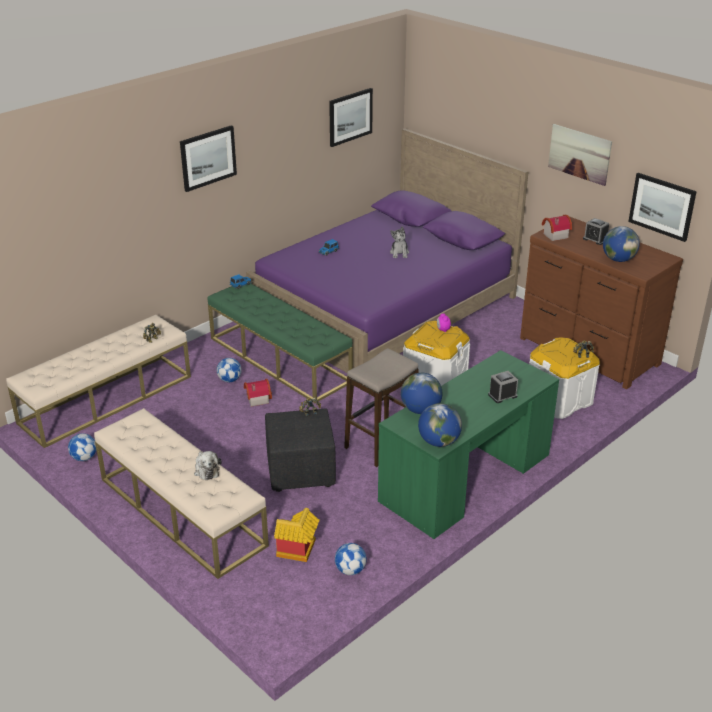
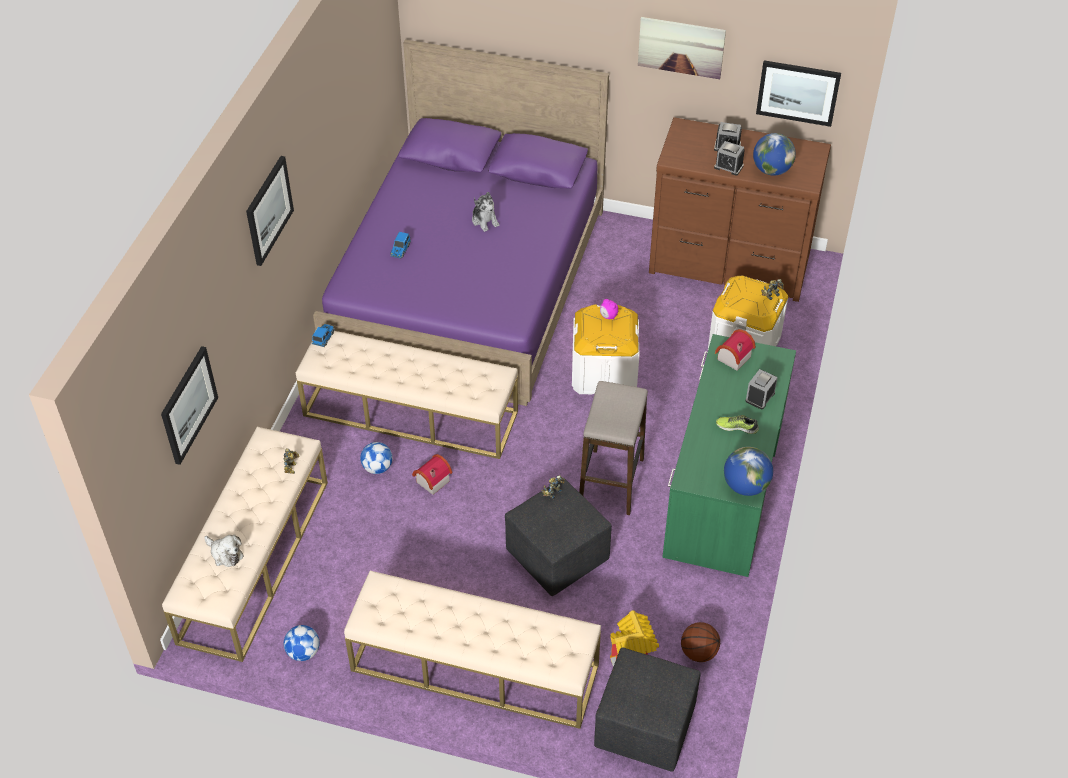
camera: 30 degrees left, 15 degrees up
(206, 470) = (514, 620): plush toy -> plush toy (225, 554)
(264, 601) = (645, 729): none -> black ottoman
(279, 360) = (411, 413): green bench -> beige bench
(350, 116) = (363, 62): picture -> picture (188, 404)
(350, 570) = (698, 652): football -> basketball
(420, 410) = (697, 452): globe -> none
(466, 406) = (737, 427): none -> shoe
(554, 235) = (681, 155): toy house -> toy house (731, 357)
(585, 249) = (728, 166): none -> alarm clock

